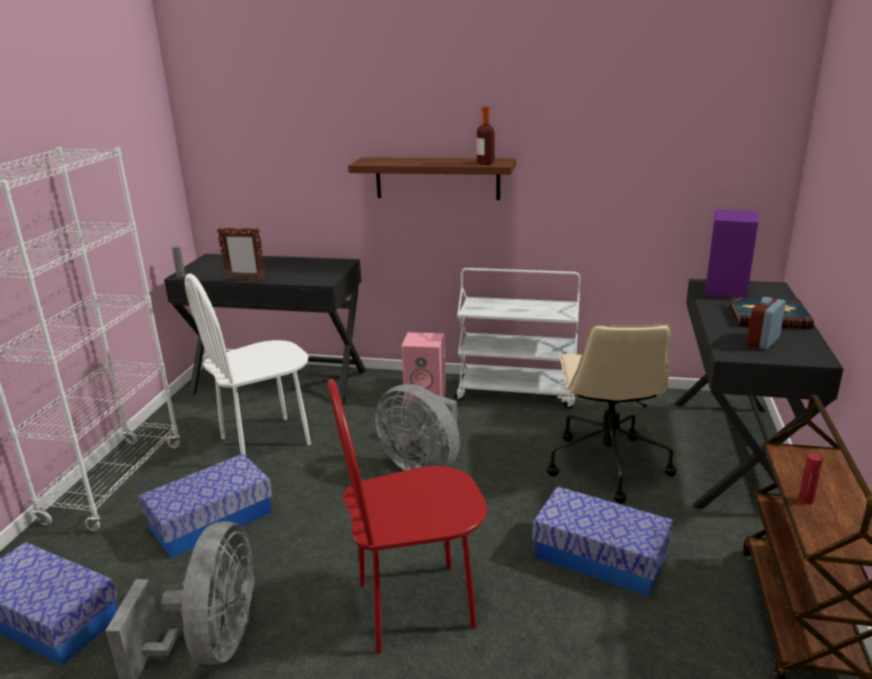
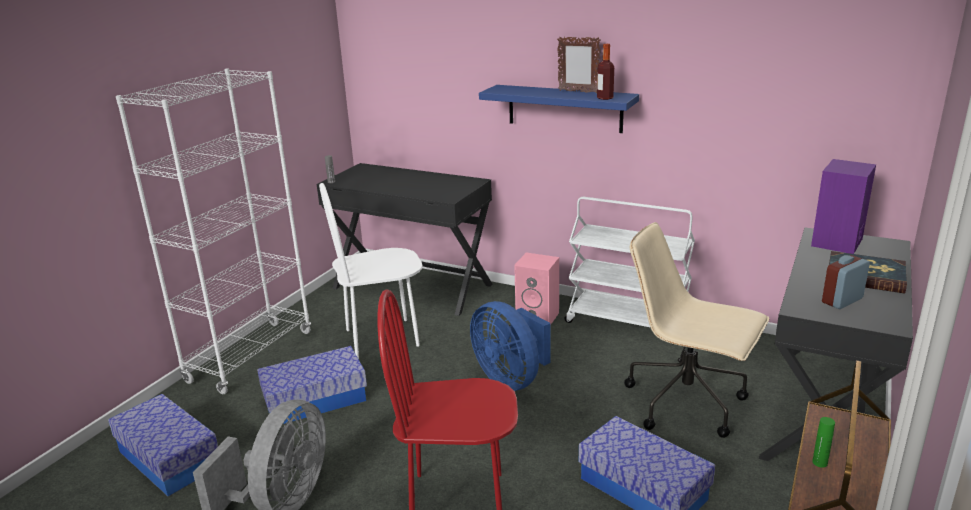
camera: 15 degrees right, 0 degrees up
(245, 280) = (382, 191): picture frame -> picture frame (578, 91)
(423, 465) = (511, 379): grey fan -> blue fan
(437, 178) = (564, 108): brown shelf -> blue shelf
(606, 464) = (687, 403): beige office chair -> beige office chair turned 105 degrees clockwise
(806, 500) = (819, 462): red bottle -> green bottle

